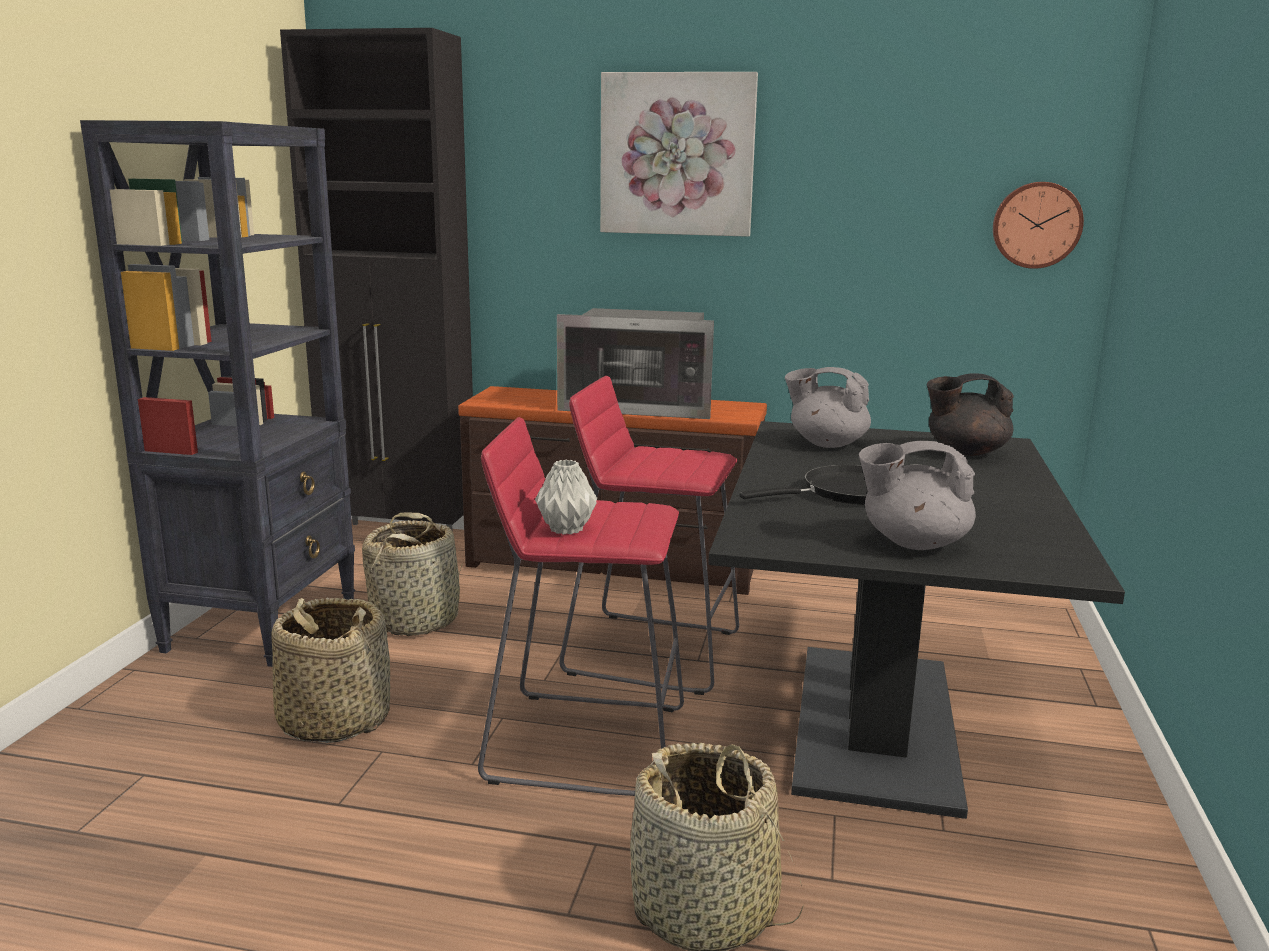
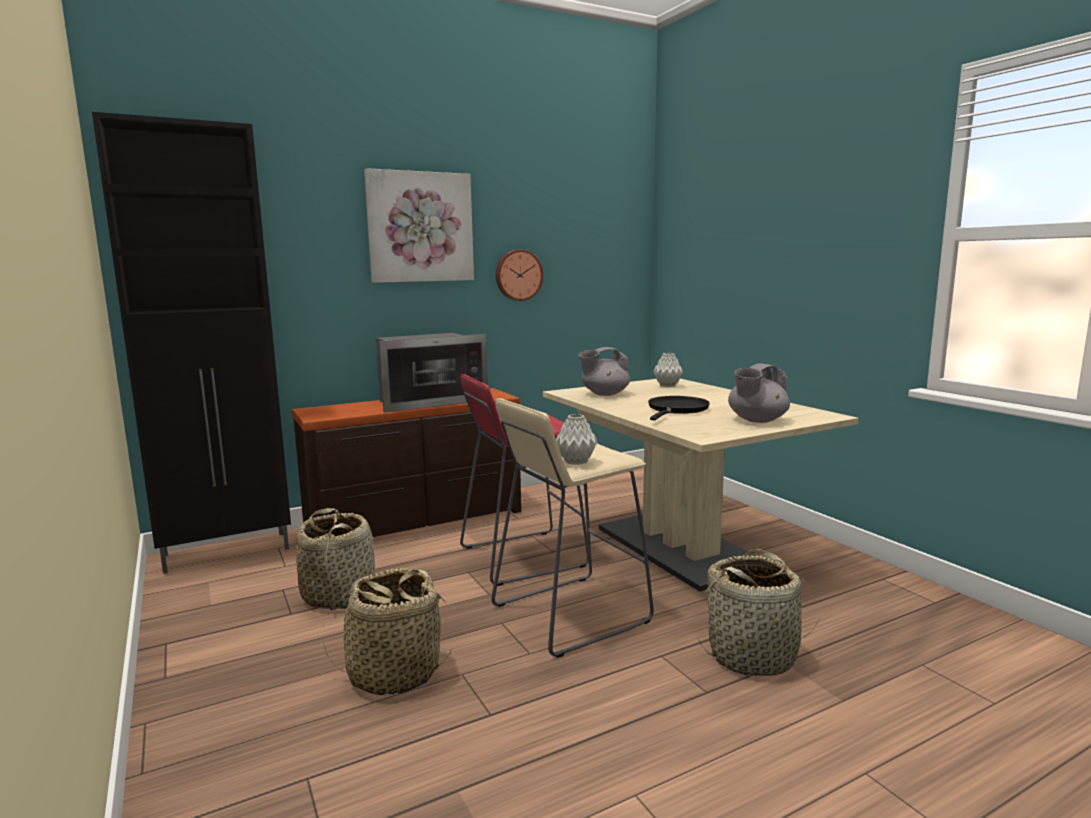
camera: 40 degrees left, 5 degrees down
(264, 623) = (213, 644): black bookcase -> none
(585, 742) = (569, 613): red stool -> beige stool
(875, 725) = (679, 548): black dining table -> beige dining table
(965, 451) = (667, 386): black teapot -> grey vase
(1036, 225) = (618, 265): wall clock -> wall clock (518, 275)

